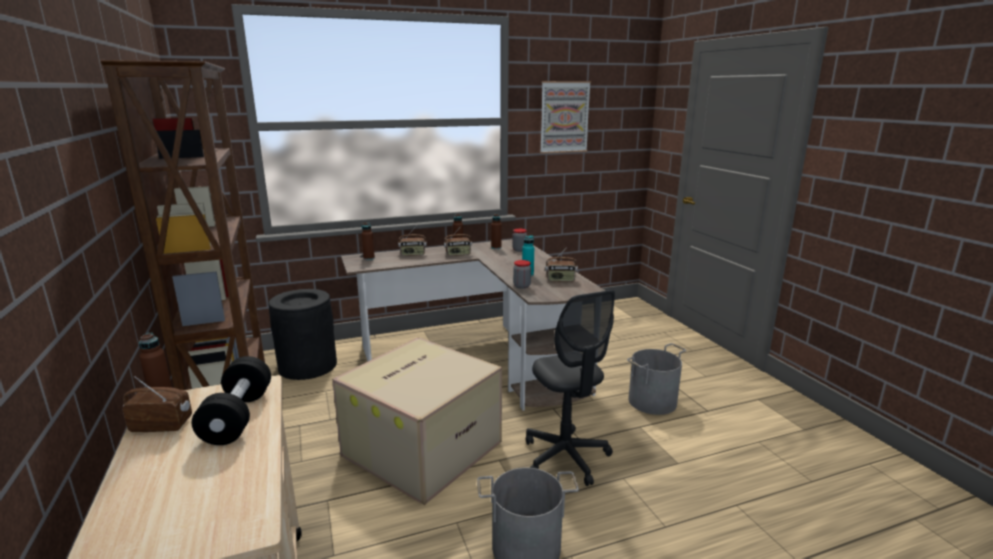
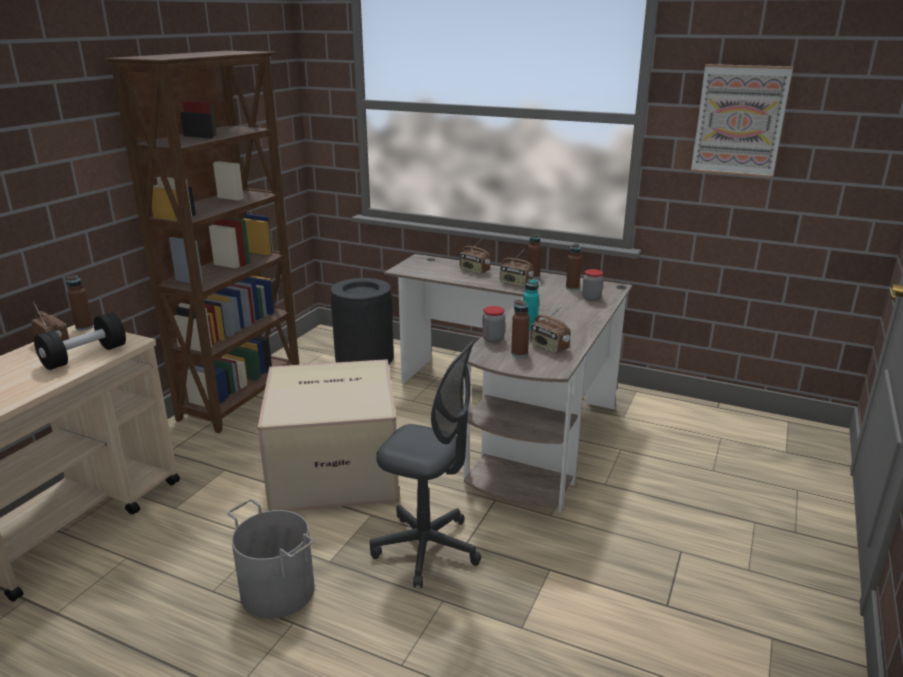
camera: 45 degrees right, 5 degrees up
(369, 258) = (427, 263): brown bottle -> brown bottle (519, 353)
(566, 457) = (426, 549): grey office chair -> grey office chair turned 90 degrees counterclockwise
(651, 401) = (615, 554): grey bucket -> none

